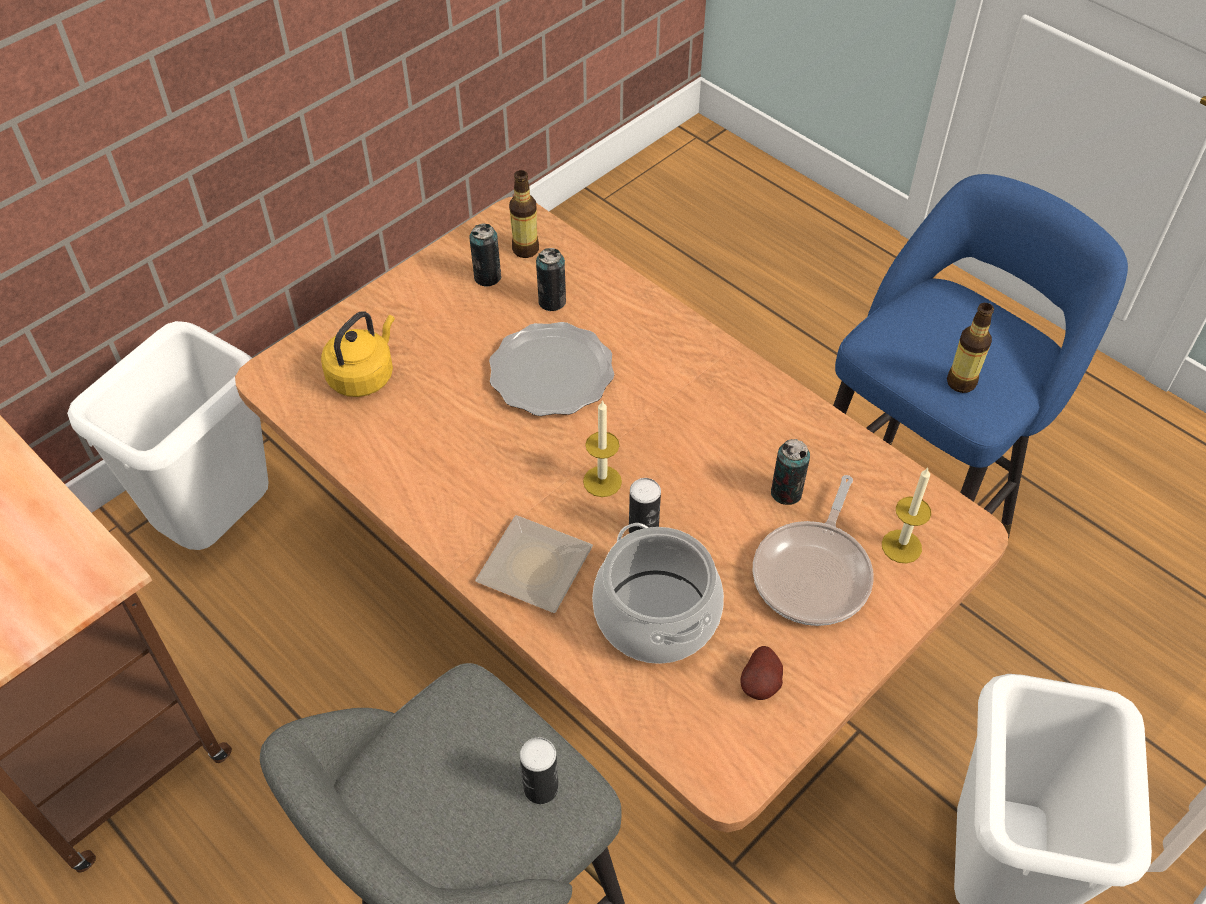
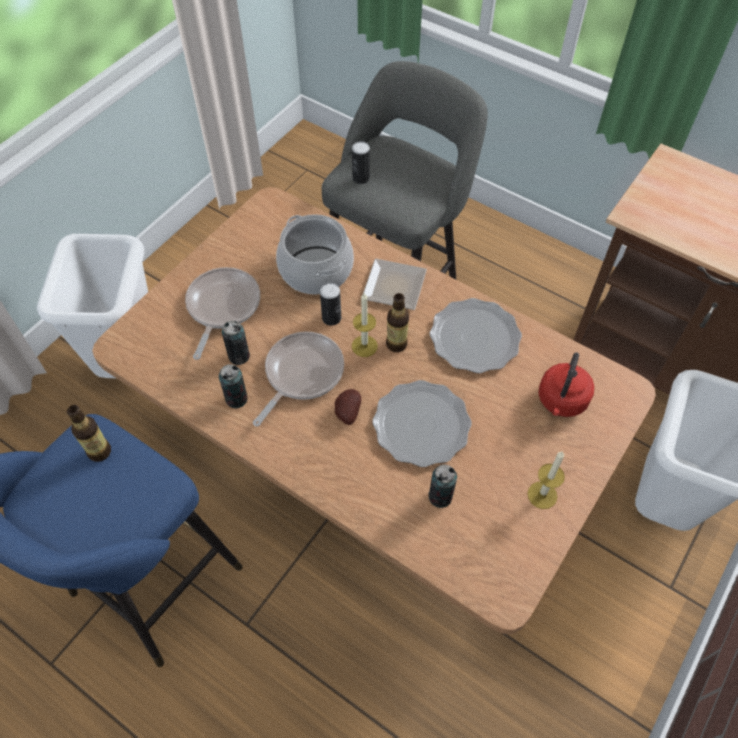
camera: 170 degrees right, 5 degrees up
(363, 375) = (561, 401): yellow kettle -> red kettle
(440, 470) = (475, 338): none -> plate
(487, 277) = (504, 515): can -> can (236, 399)
(525, 249) = (481, 554): bottle -> bottle (396, 344)
(698, 455) = (301, 374): none -> frying pan
(762, 684) = (253, 245): potato -> potato (346, 412)
(901, 546) = (164, 331): candle -> candle (542, 495)

